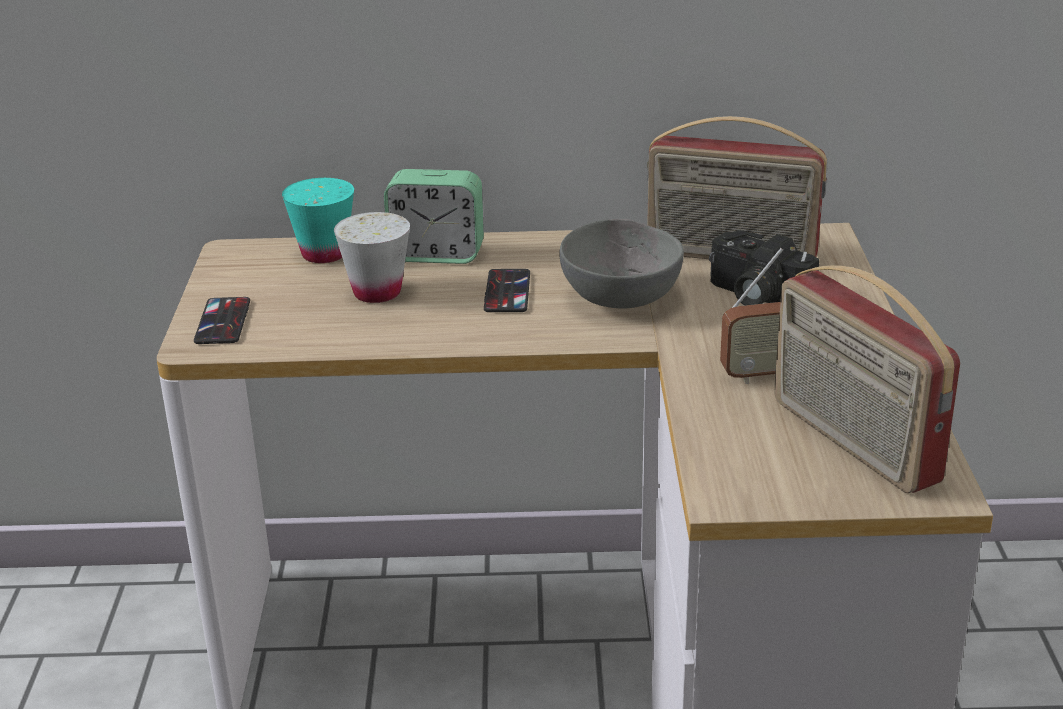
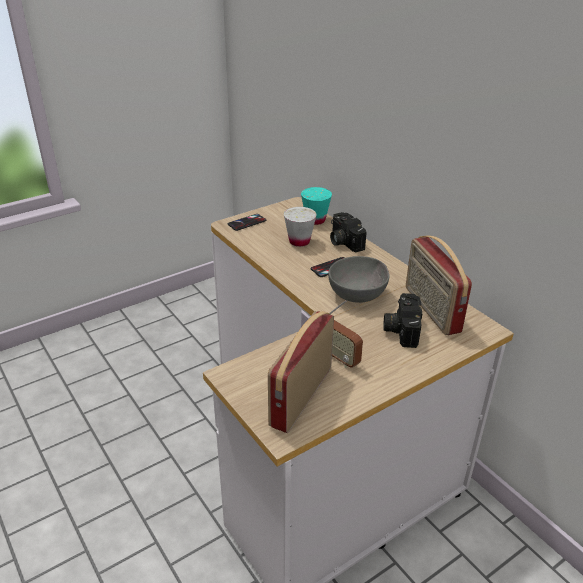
camera: 55 degrees right, 5 degrees up
(437, 254) = (343, 241): alarm clock -> camera

